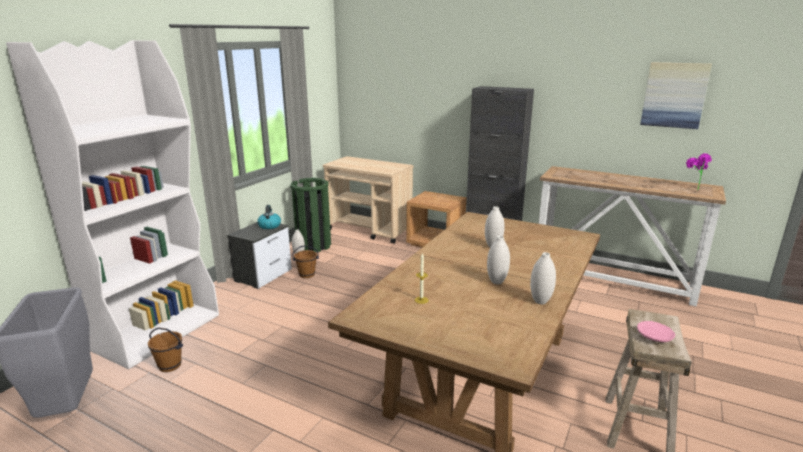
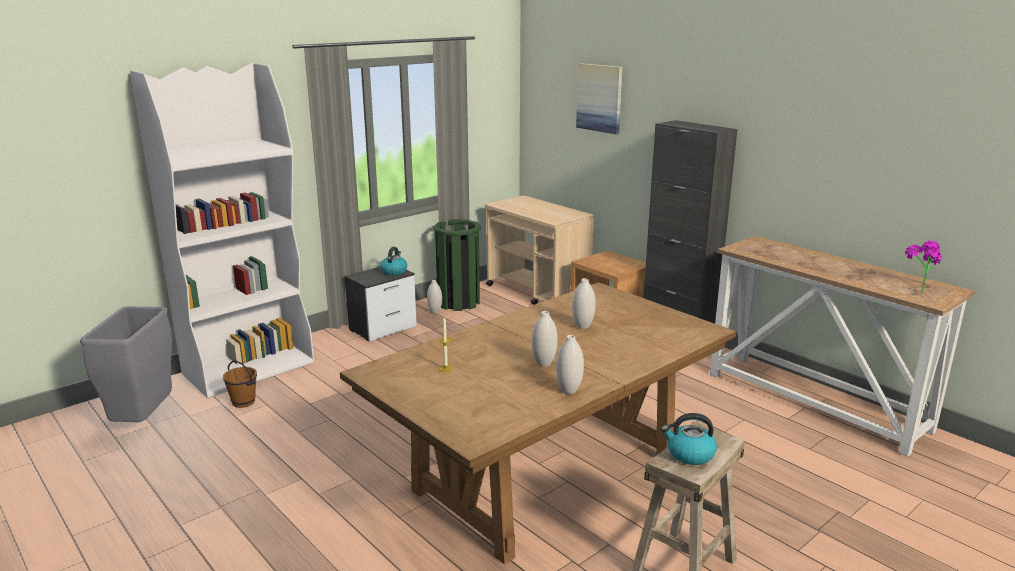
camera: 20 degrees right, 0 degrees up
(307, 275) = (429, 334): brown bucket -> none
(655, 336) = (689, 454): pink plate -> kettle
(674, 95) = (913, 153): picture -> picture (600, 98)

